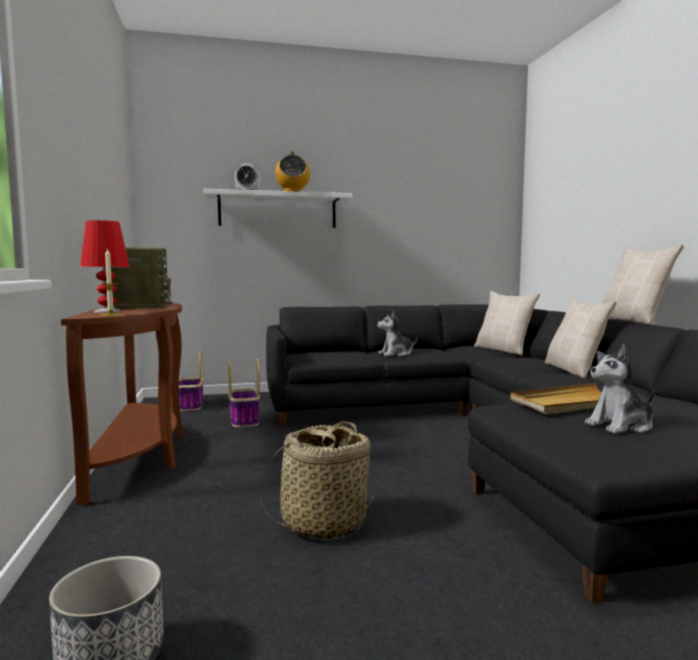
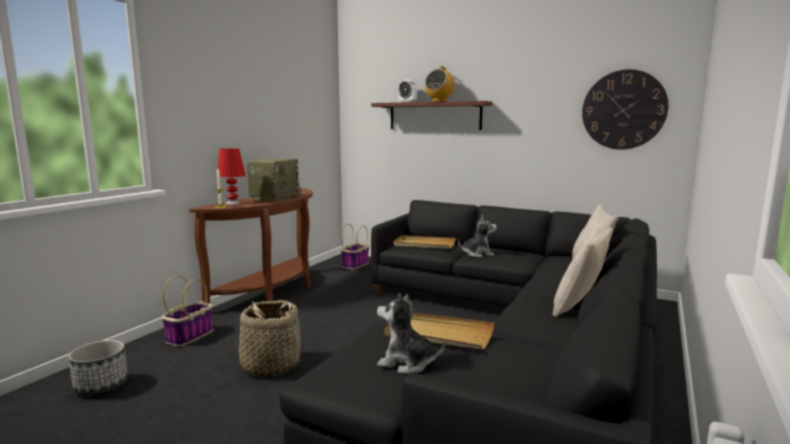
camera: 40 degrees right, 5 degrees up
(244, 420) = (364, 284): basket -> basket (190, 335)
(278, 211) = (434, 116): white shelf -> brown shelf
(328, 354) = (424, 244): none -> beige tray
(396, 354) = (477, 254): plush toy -> plush toy turned 150 degrees clockwise
(467, 210) = (623, 110): none -> wall clock
(634, 321) = (640, 267): beige pillow -> none

